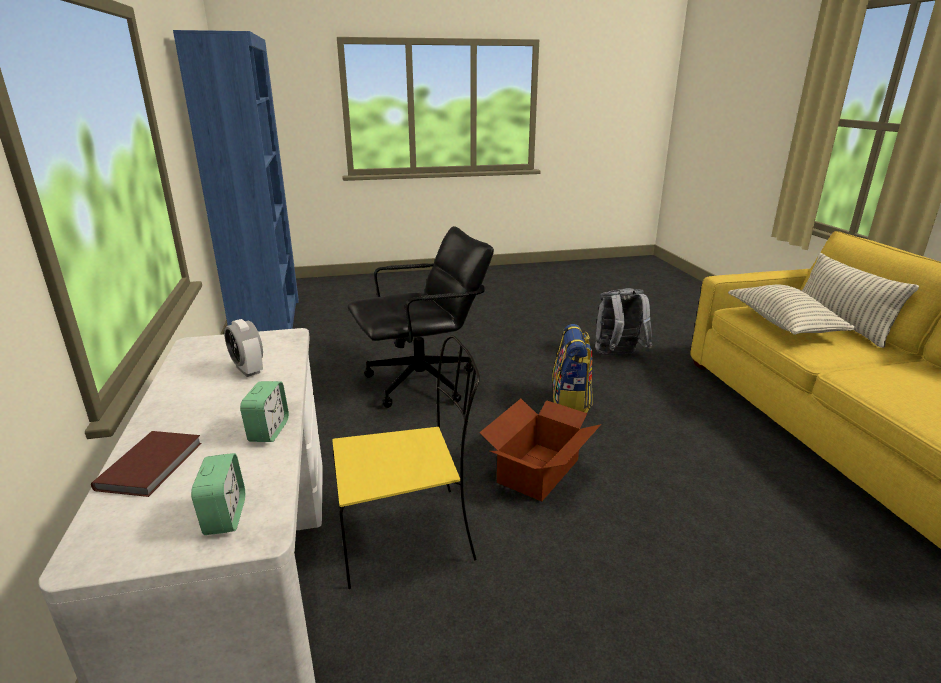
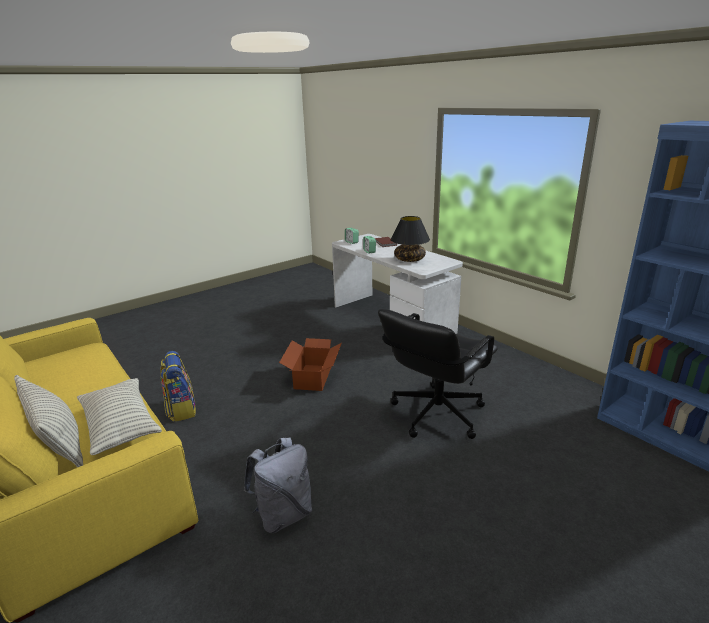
camera: 155 degrees right, 0 degrees up
(248, 370) = (409, 259): alarm clock -> black table lamp
(408, 534) = (353, 341): yellow chair -> none
(571, 402) = (312, 430): backpack -> backpack (181, 409)

